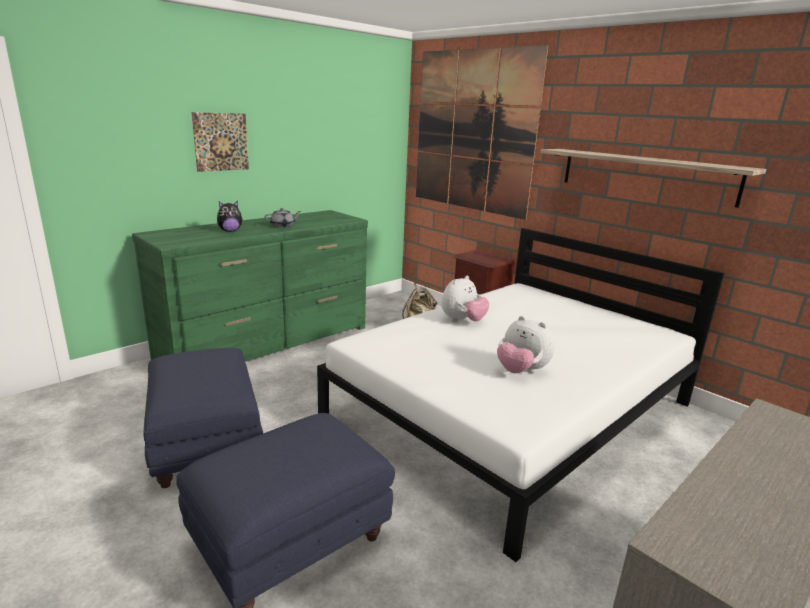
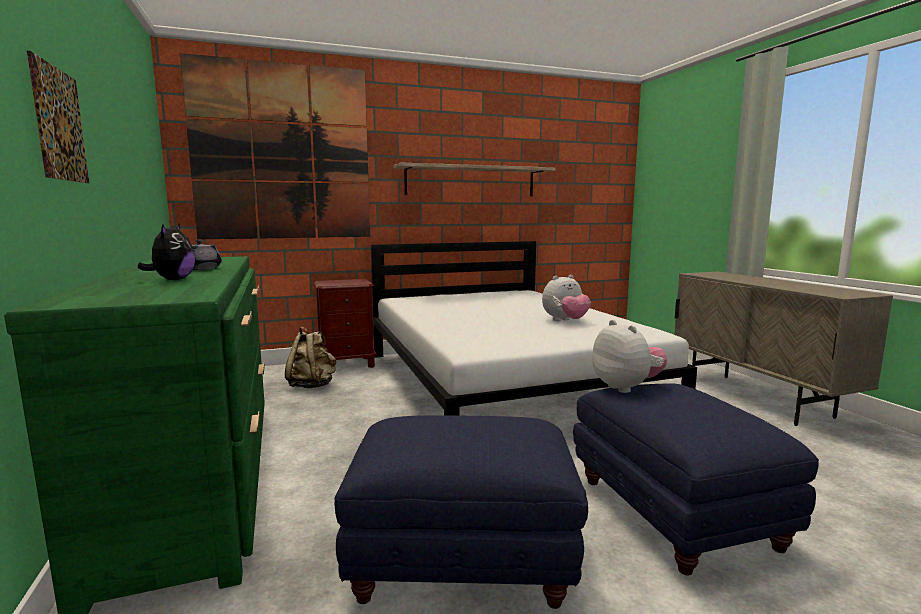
camera: 65 degrees left, 10 degrees down
(462, 321) = (453, 319): plush toy -> plush toy (626, 388)

